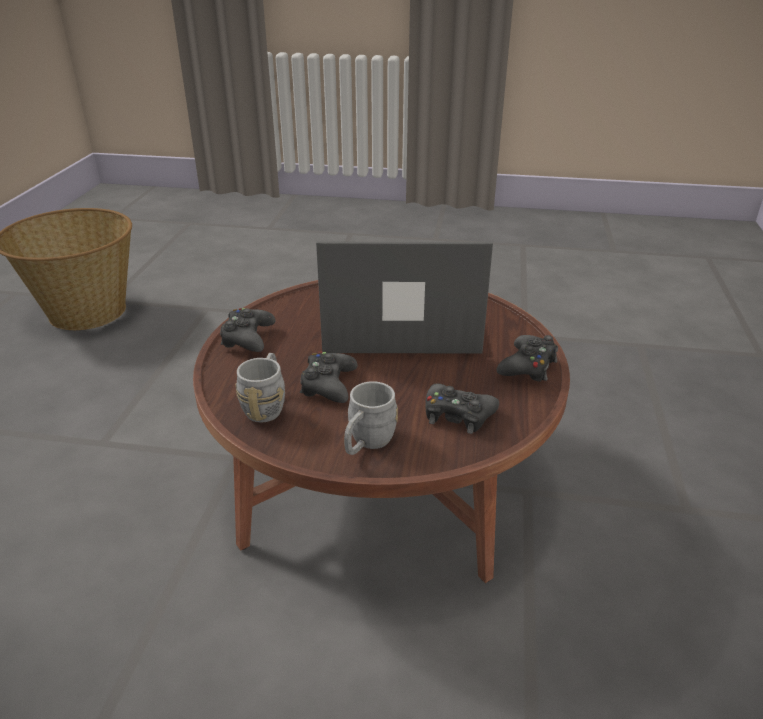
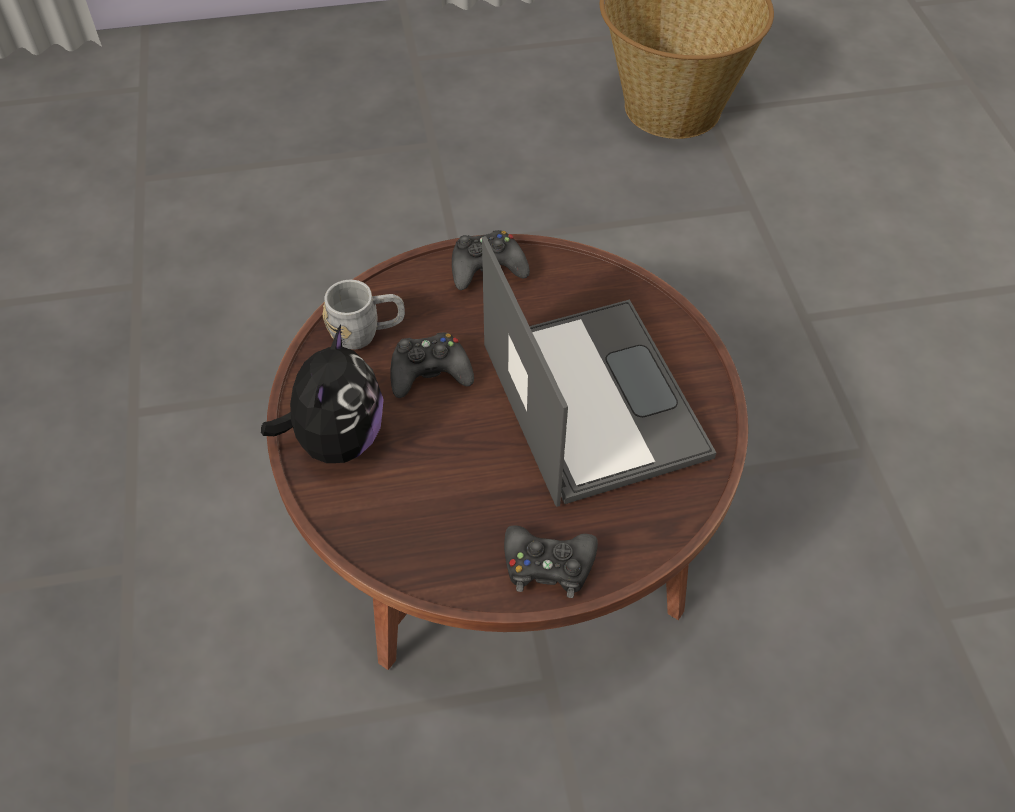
camera: 70 degrees right, 20 degrees up
(367, 443) = (337, 439): grey mug -> plush toy
(458, 415) = (417, 511): black game controller -> none

